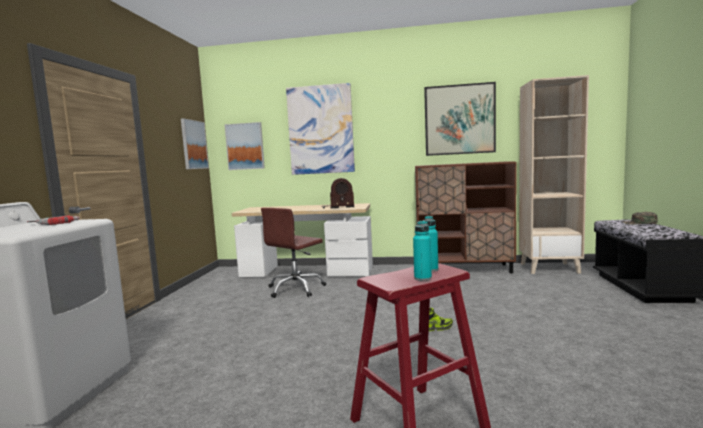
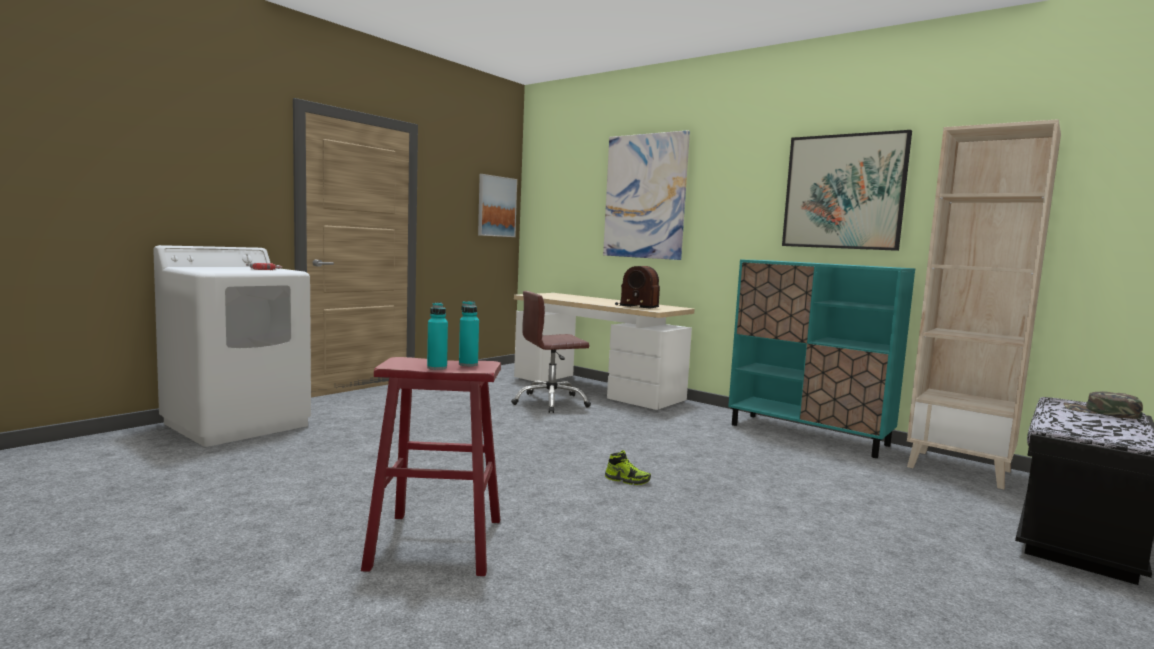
camera: 30 degrees right, 0 degrees up
(245, 146) = (558, 213): picture -> none
(464, 269) = (808, 435): brown cabinet -> turquoise cabinet

